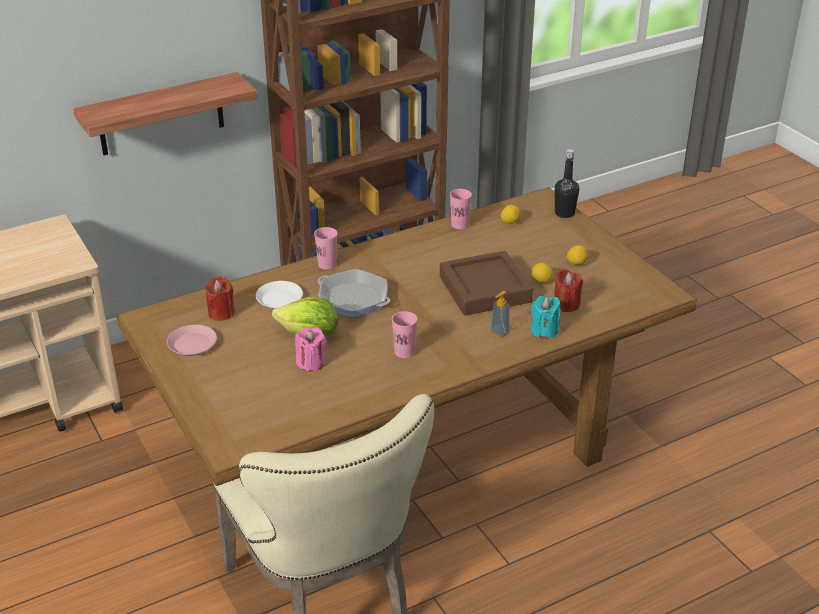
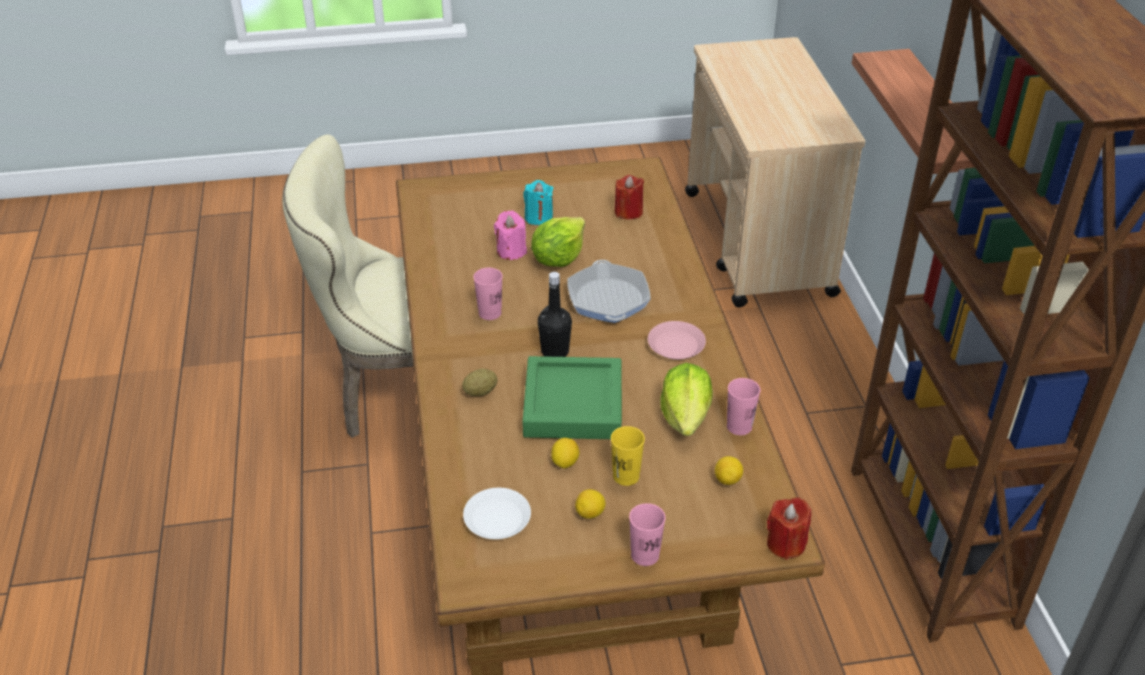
camera: 110 degrees right, 5 degrees up
(192, 344) = (584, 189): pink plate -> pink plate (676, 345)
(279, 299) = (635, 250): white plate -> white plate (497, 518)
(327, 264) = (688, 294): pink cup -> pink cup (645, 555)
(353, 299) = (608, 299): frying pan -> frying pan turned 60 degrees counterclockwise
(464, 244) = (685, 417): none -> lettuce
(485, 289) = (573, 405): brown tray -> green tray
(499, 332) = (480, 392): soap dispenser -> potato
(535, 256) = (626, 476): none -> yellow cup
(544, 331) = (461, 430): turquoise candle -> turquoise candle (538, 217)
(564, 213) = (732, 550): black bottle -> black bottle (555, 352)
(566, 304) = (502, 468): red candle -> red candle (786, 543)

